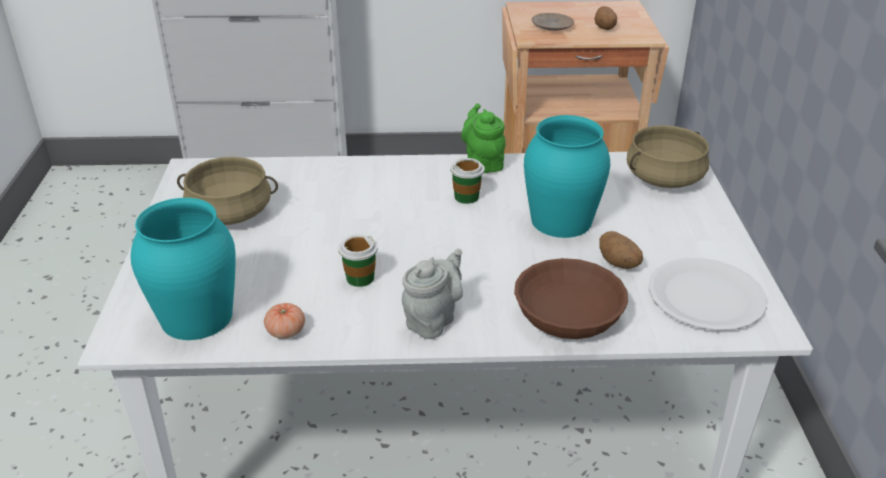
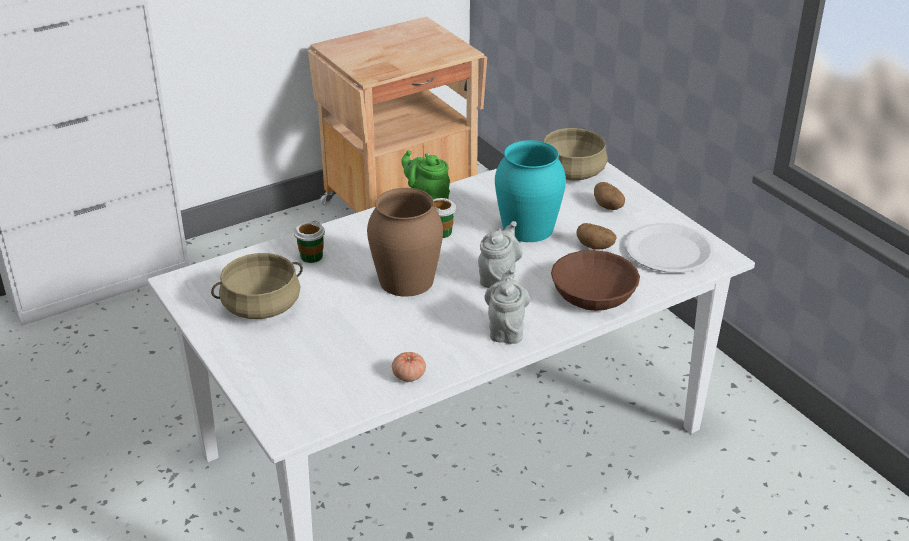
camera: 30 degrees left, 0 degrees up
(195, 316) = (327, 391): turquoise vase -> none
(360, 278) = (423, 320): cup -> cup (311, 256)
(384, 232) = (406, 280): none -> brown vase
(479, 262) = (498, 278): none -> grey teapot
(551, 26) = (376, 60): beige plate -> none
(605, 28) = (423, 51): potato -> potato (608, 207)

